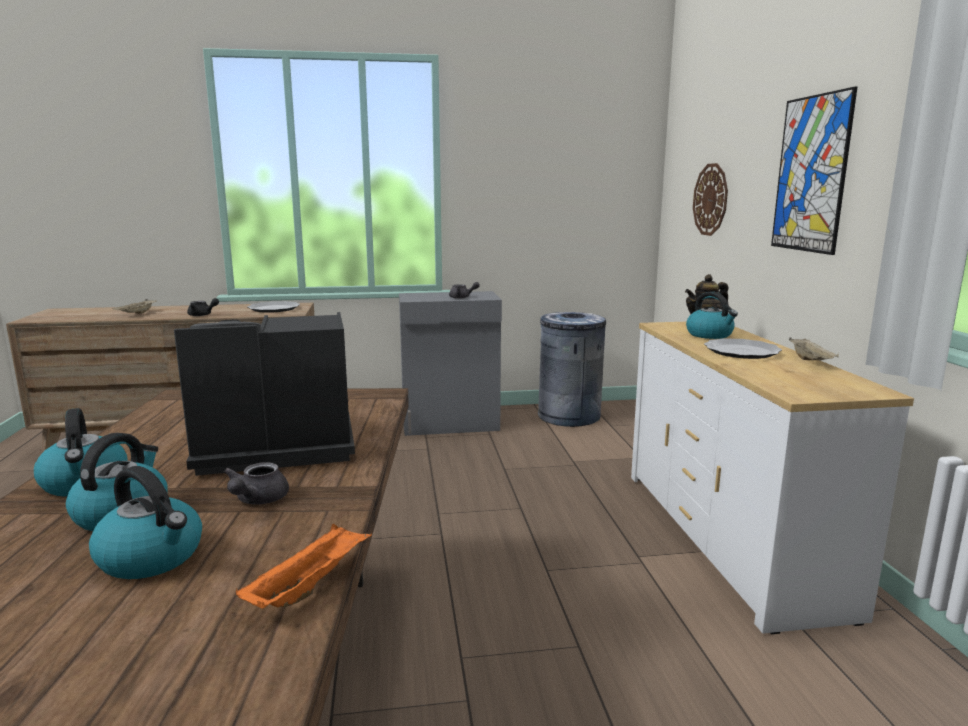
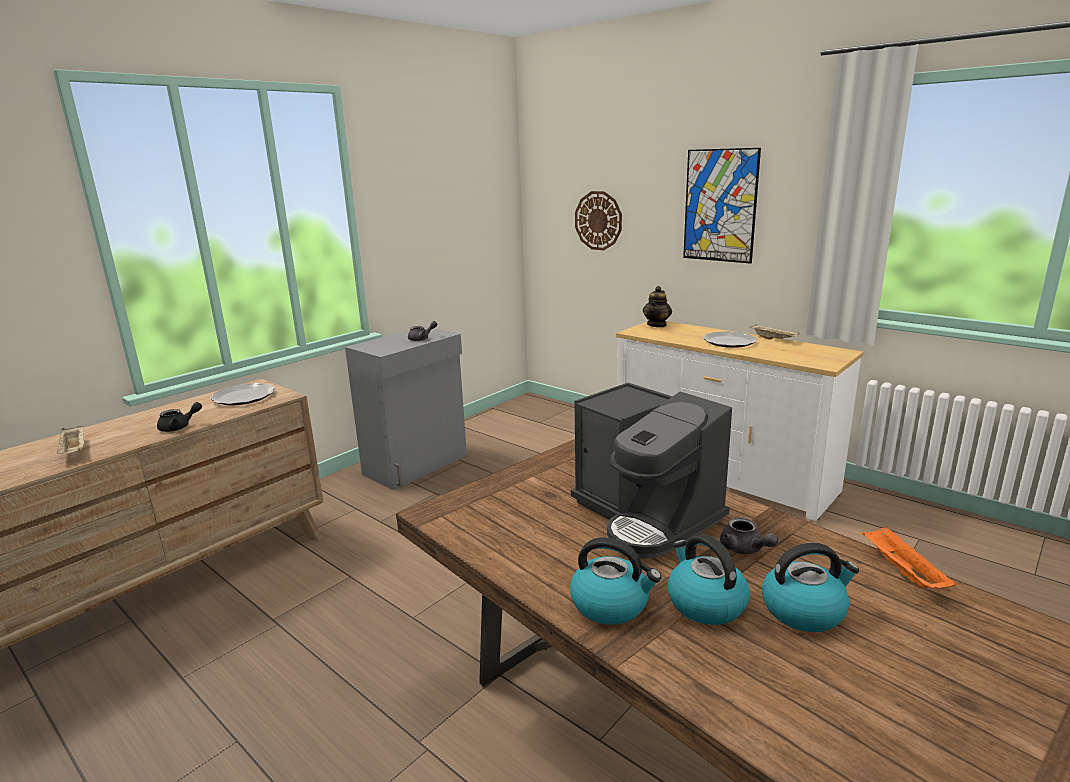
camera: 40 degrees left, 5 degrees up
(272, 449) = (646, 516): coffee machine -> coffee machine turned 75 degrees counterclockwise
(569, 416) = (497, 424): grey trash can -> none
(710, 335) = (682, 333): kettle -> none

